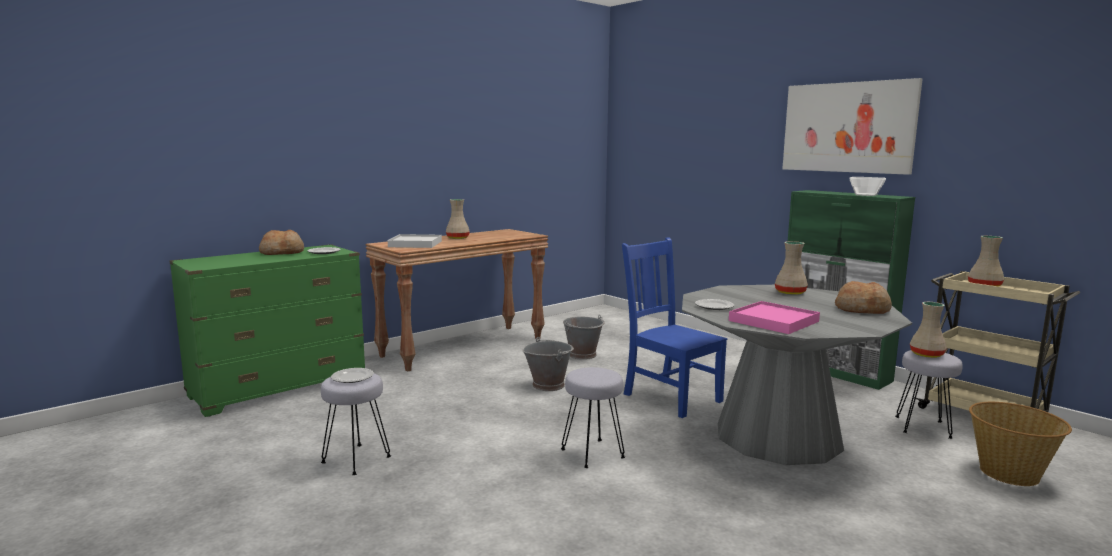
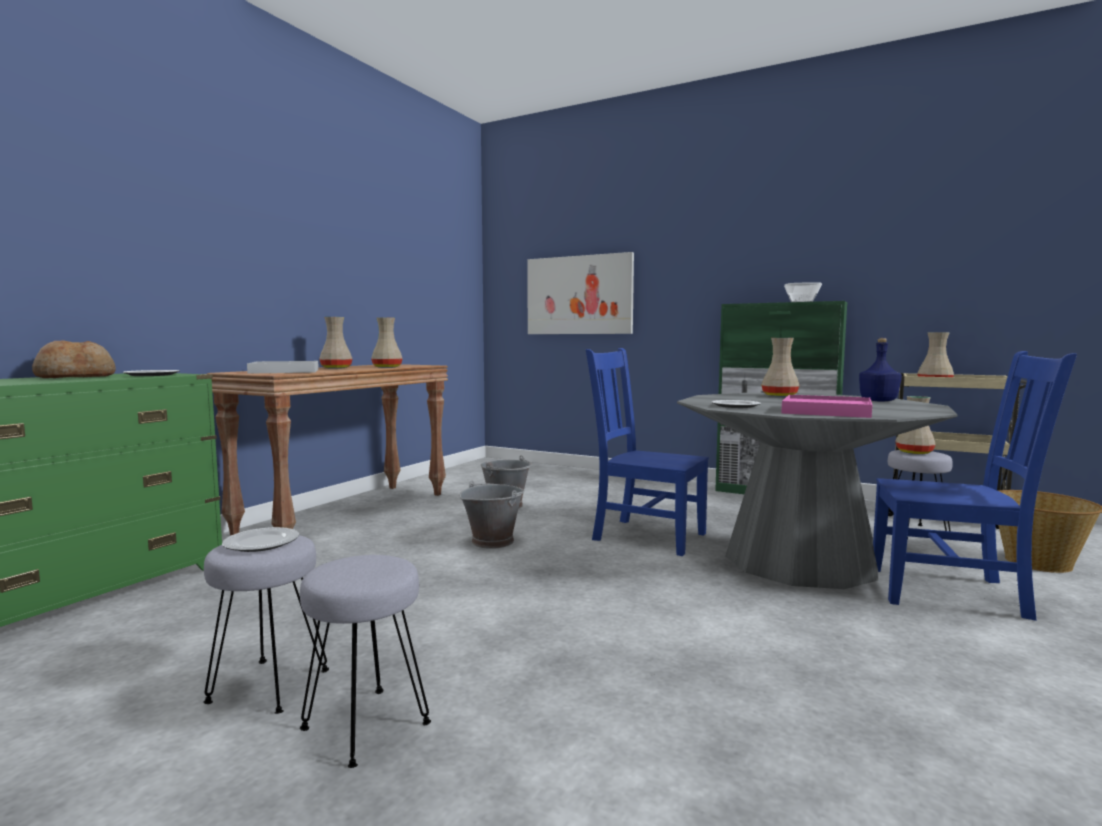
camera: 20 degrees left, 5 degrees down
(495, 238) = (387, 367): none -> beige vase
(592, 453) = (620, 612): grey stool -> grey stool (365, 724)
(847, 127) = (768, 238): picture -> picture (579, 295)
(862, 309) = (879, 401): bread -> blue bottle
(878, 483) = (952, 592): none -> blue chair

